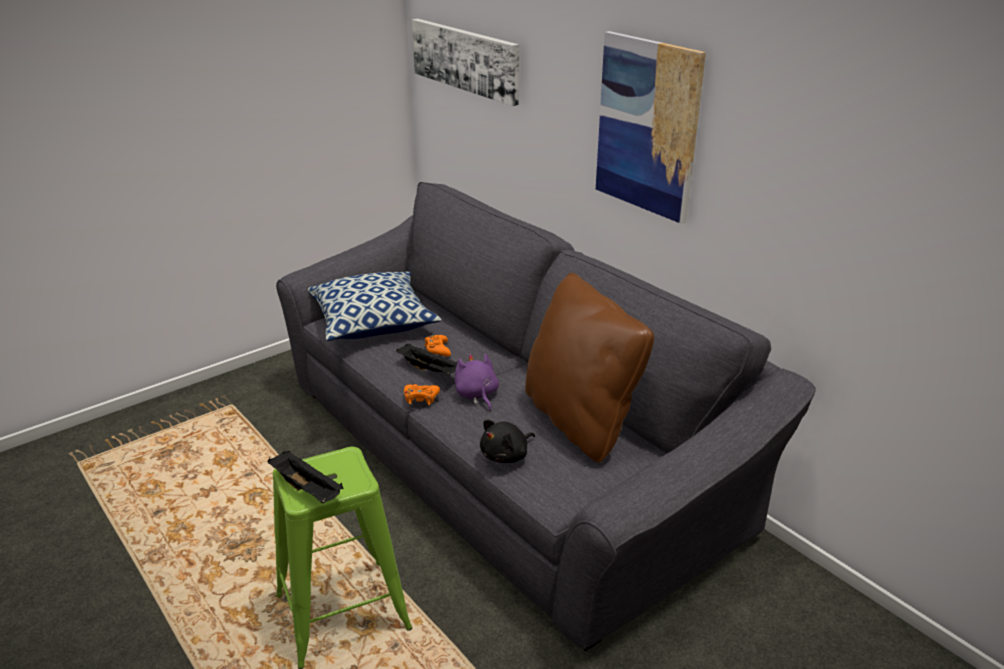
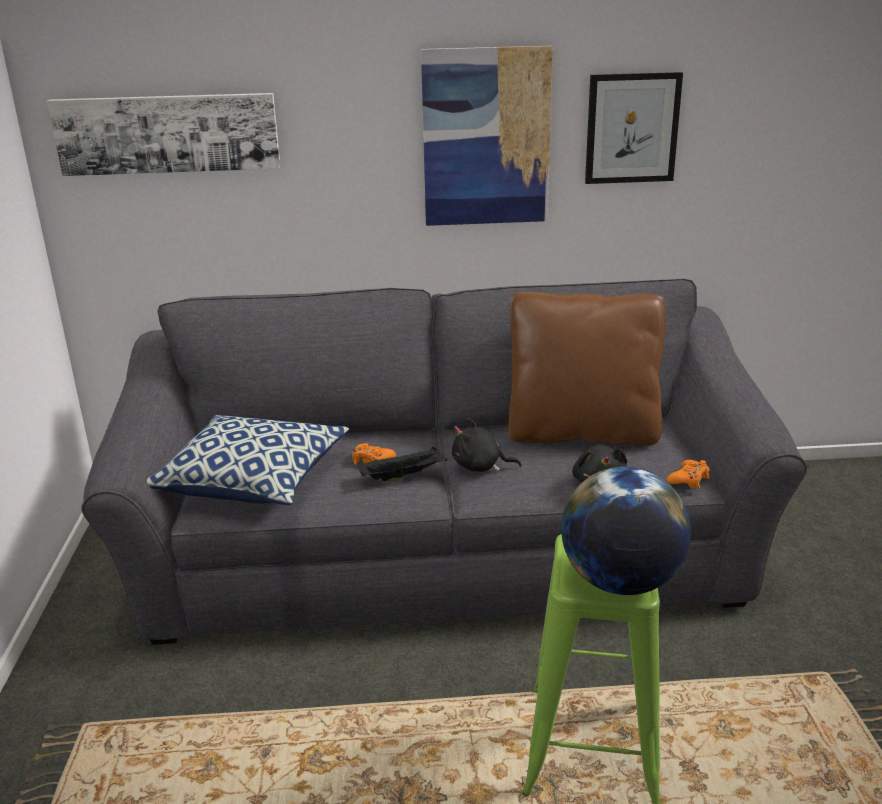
camera: 55 degrees left, 5 degrees down
(308, 489) = (620, 582): black tray -> globe
(421, 398) = (446, 498): orange game controller -> orange game controller (689, 480)
(477, 395) = (480, 466): purple plush toy -> black plush toy
(769, 159) = (632, 128): none -> picture

